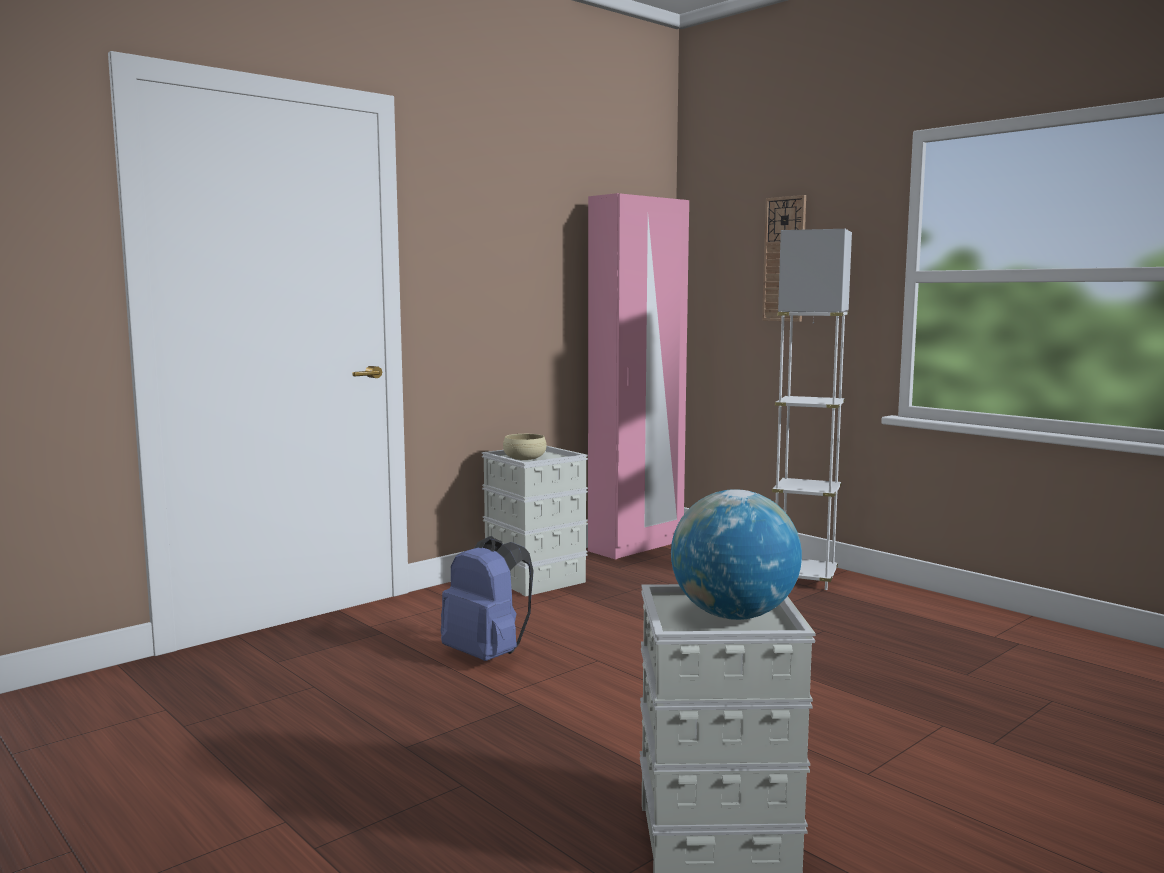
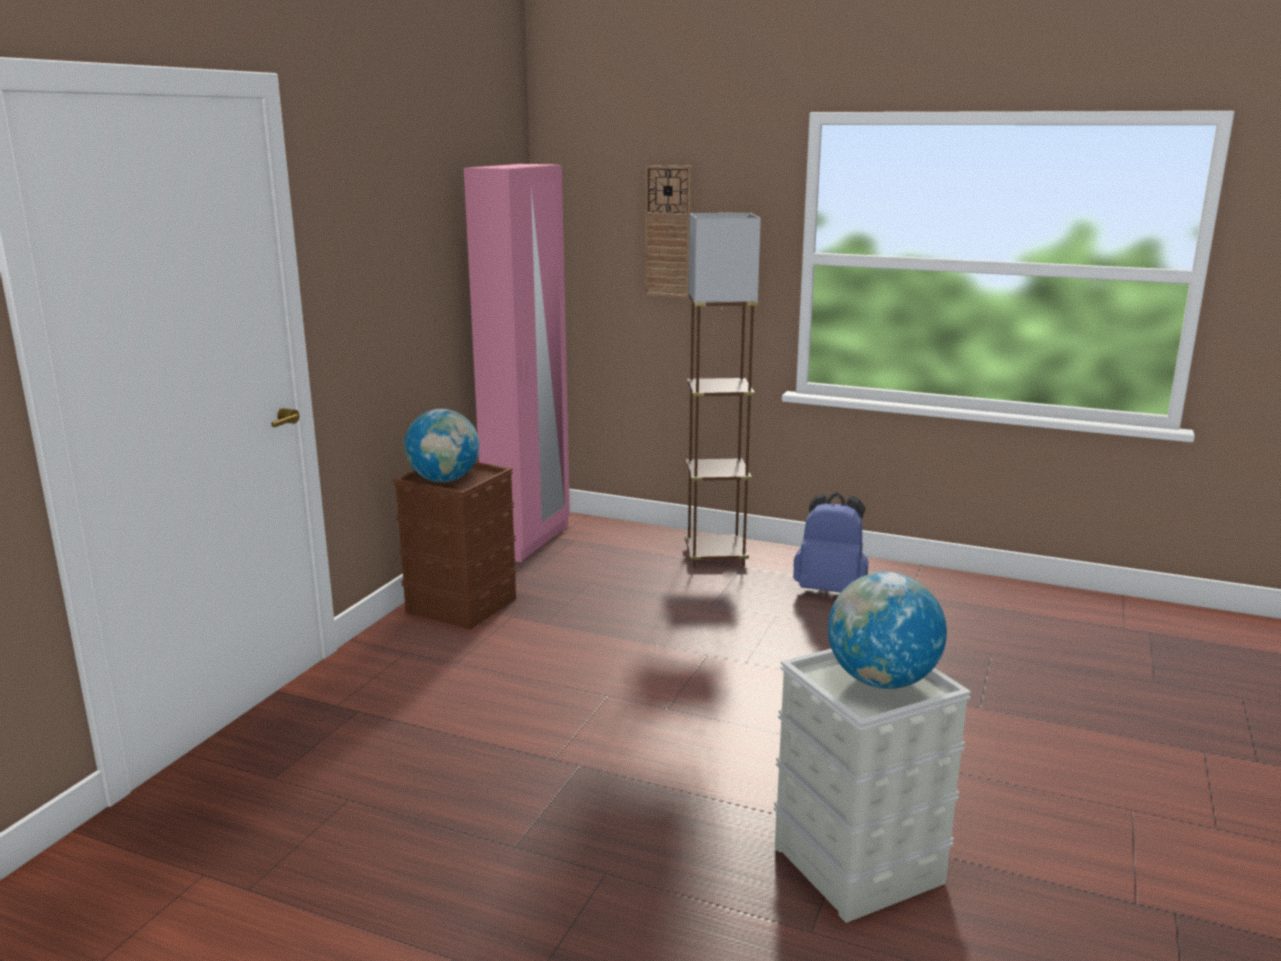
camera: 25 degrees left, 10 degrees up
(487, 655) = (497, 715): blue backpack -> blue backpack (830, 589)
(524, 458) = (444, 480): beige bowl -> globe
(536, 580) = (463, 605): grey storage box -> brown storage box
(803, 579) = (715, 556): white floor lamp -> brown floor lamp

